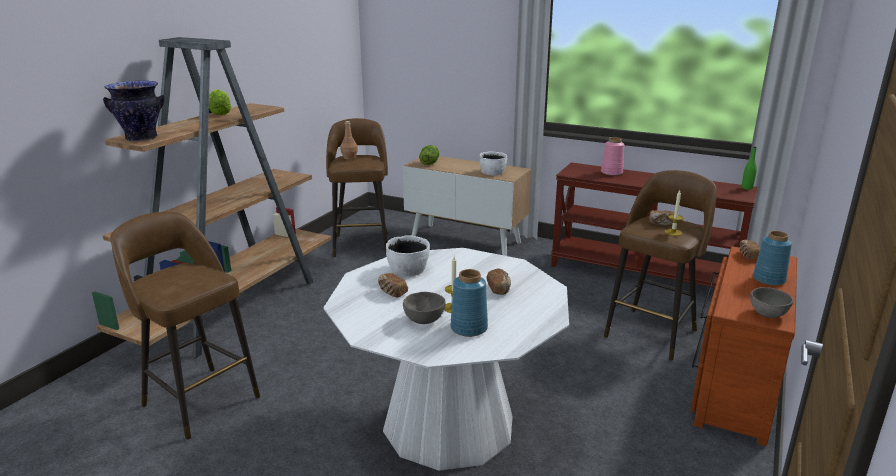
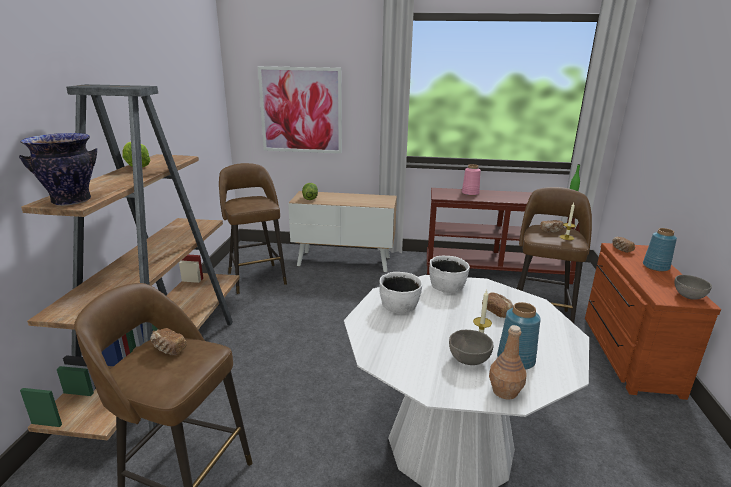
camera: 20 degrees left, 0 degrees up
(349, 157) = (241, 200): brown bottle -> brown bottle (504, 391)
(392, 292) = (408, 333): bread -> bread (168, 349)
(434, 63) = (301, 110): none -> picture
(493, 172) = (370, 201): white bowl -> white bowl (447, 286)

